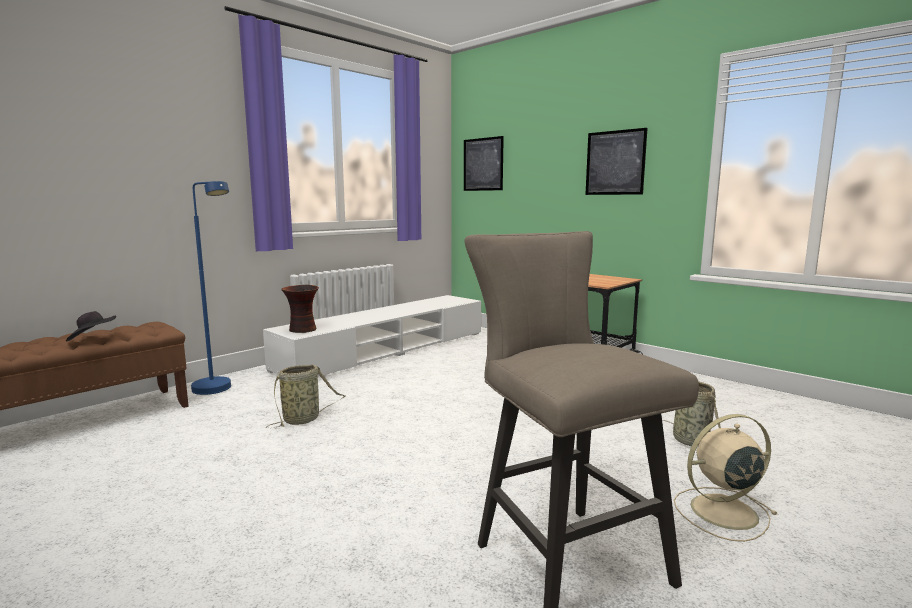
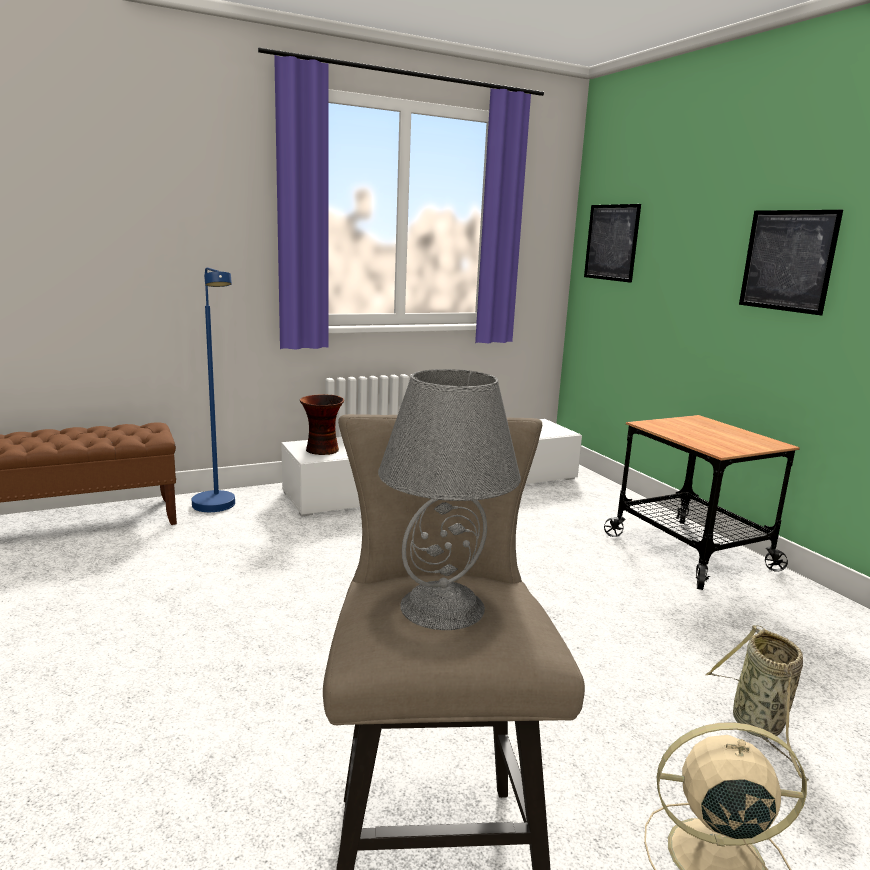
camera: 20 degrees right, 5 degrees up
(93, 339) = (81, 439): black hat -> none
(304, 419) = (277, 567): basket -> none
(585, 353) = (442, 607): none -> grey table lamp

